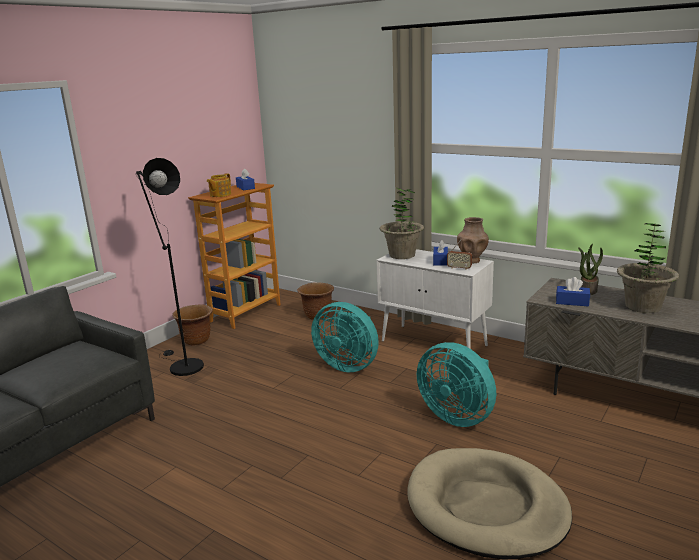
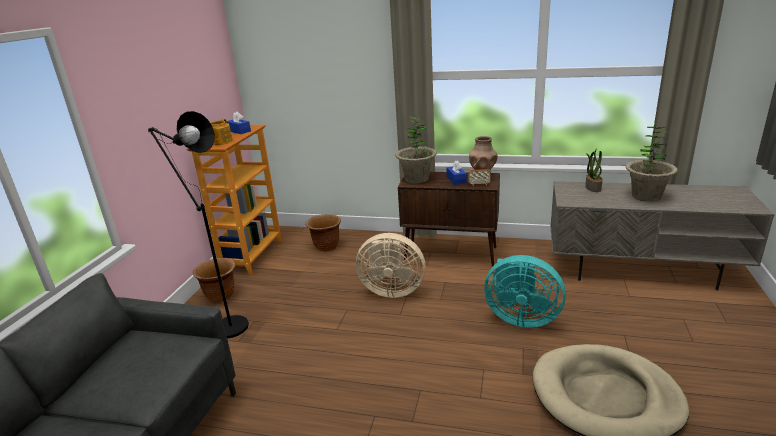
camera: 20 degrees left, 5 degrees up
(348, 365) = (391, 290): turquoise fan -> beige fan
(434, 344) = (451, 254): white cabinet -> brown cabinet
(572, 302) = (592, 201): blue tissue box -> none

